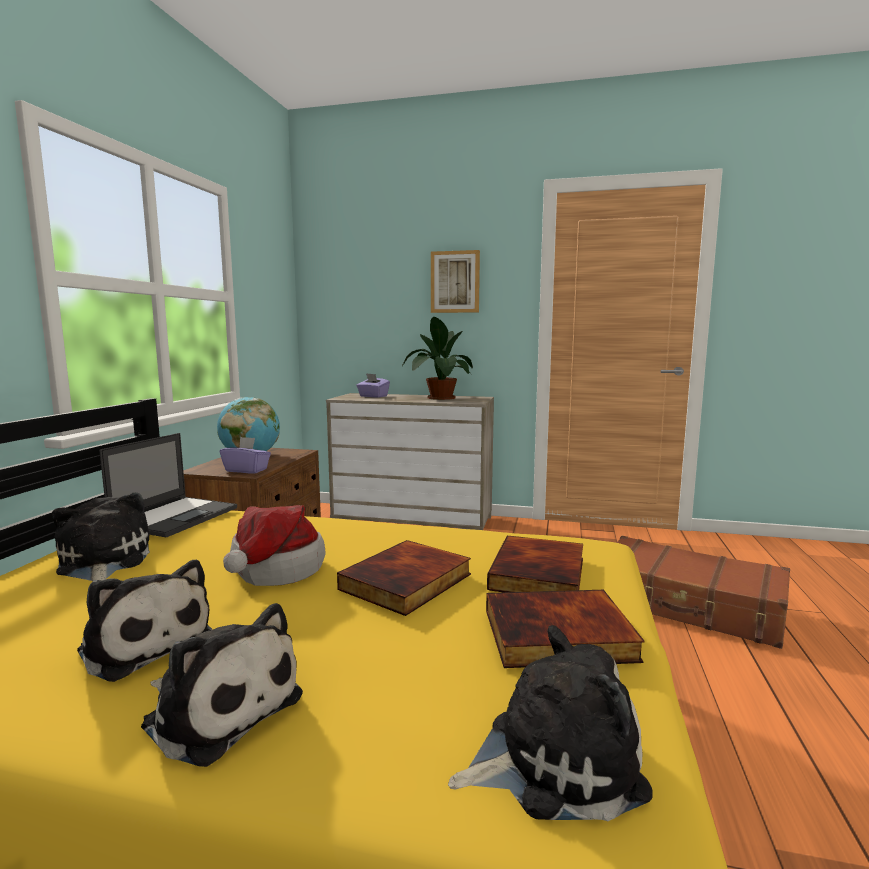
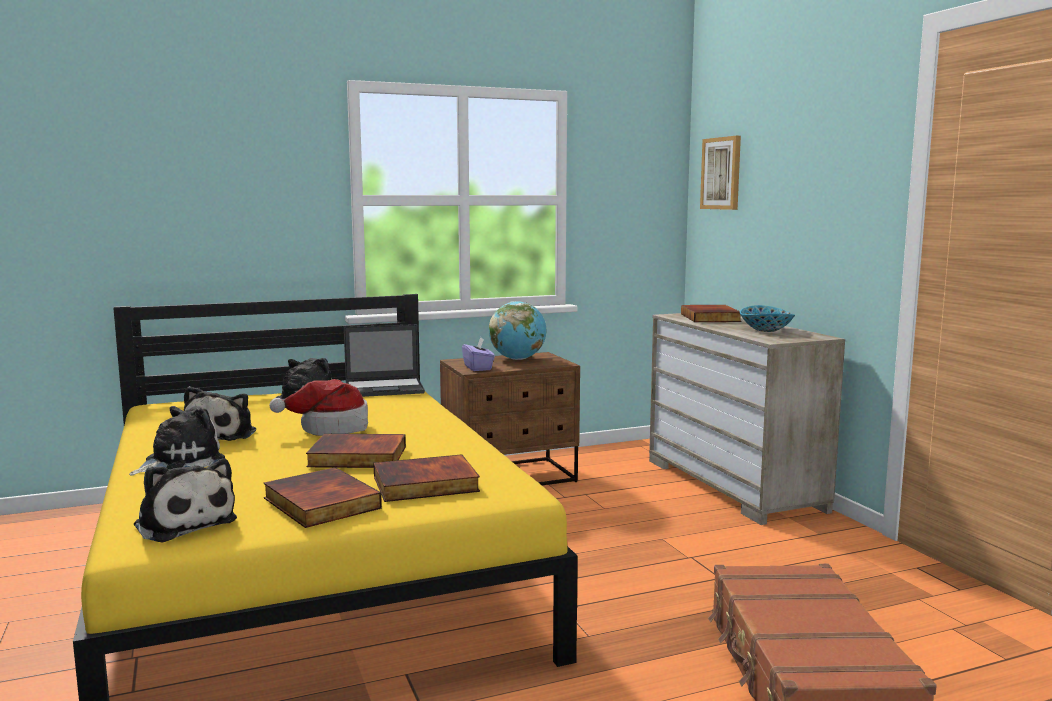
camera: 55 degrees right, 0 degrees up
(220, 708) = (179, 461): plush toy -> plush toy turned 135 degrees counterclockwise
(373, 396) = (711, 318): purple tissue box -> book
(439, 398) = (766, 330): potted plant -> bowl
(455, 282) = (819, 172): picture -> picture (721, 173)

